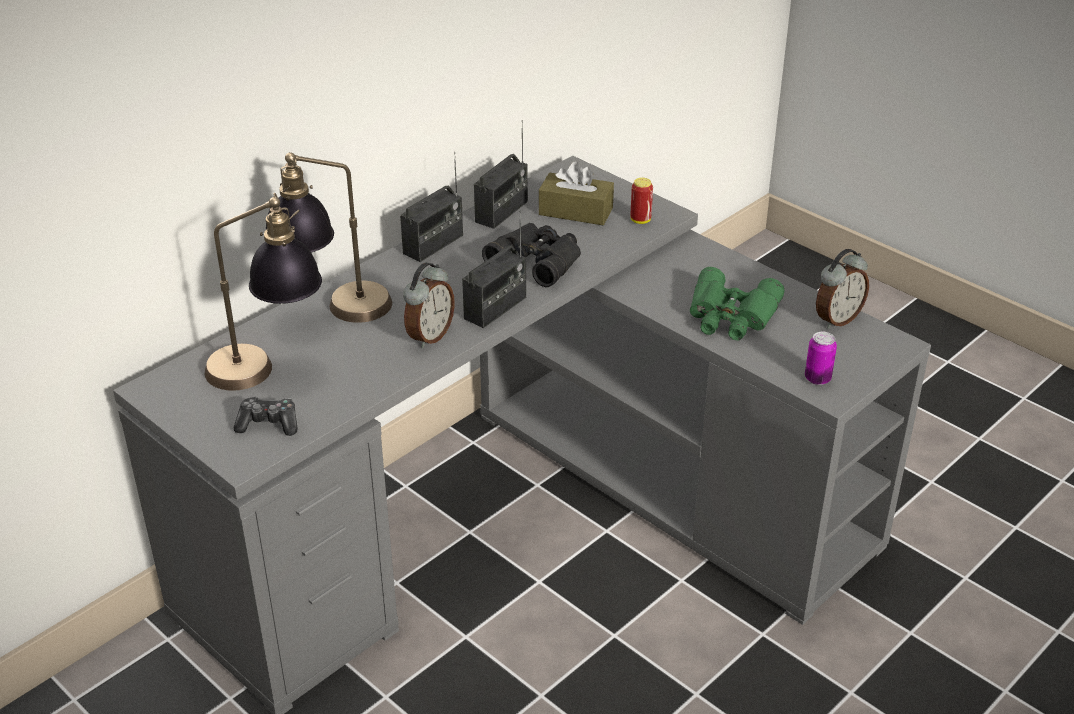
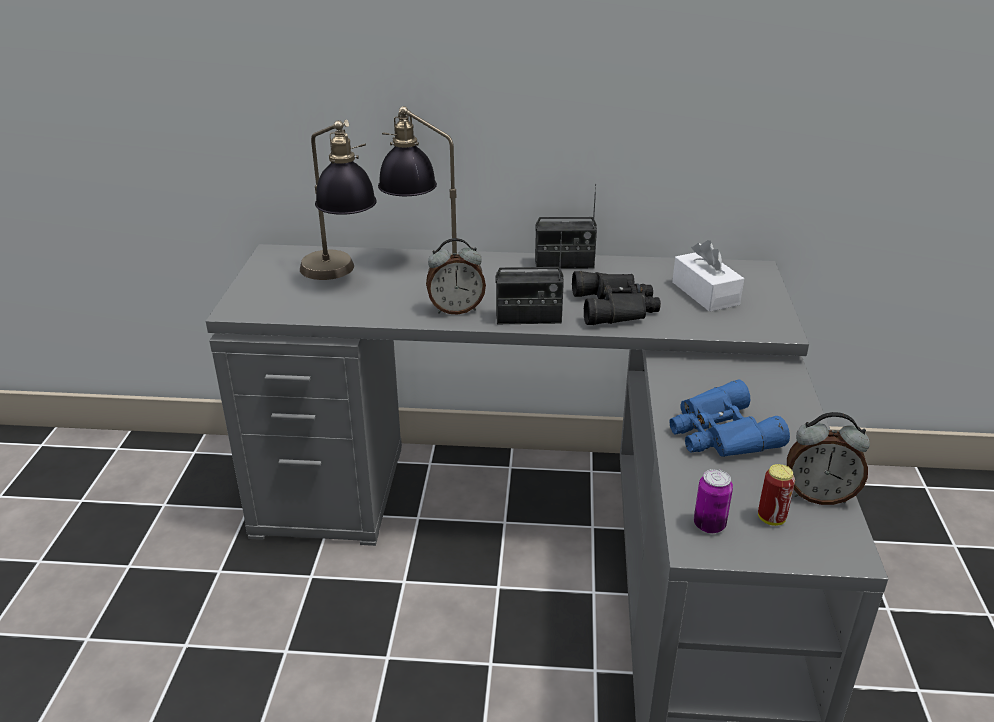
camera: 50 degrees right, 5 degrees down
(268, 424) = (283, 301): game controller -> none
(502, 212) = (649, 268): radio -> none
(575, 211) = (705, 293): brown tissue box -> white tissue box
(640, 220) = (747, 323): can -> can (771, 518)
(731, 316) = (720, 434): green binoculars -> blue binoculars

